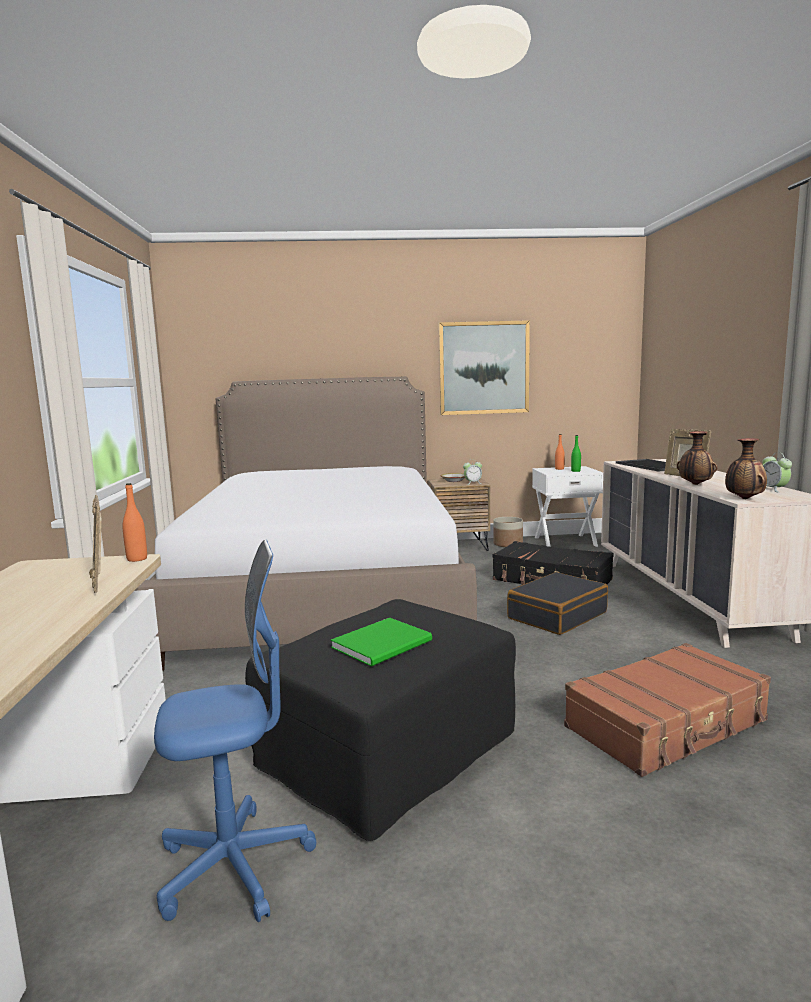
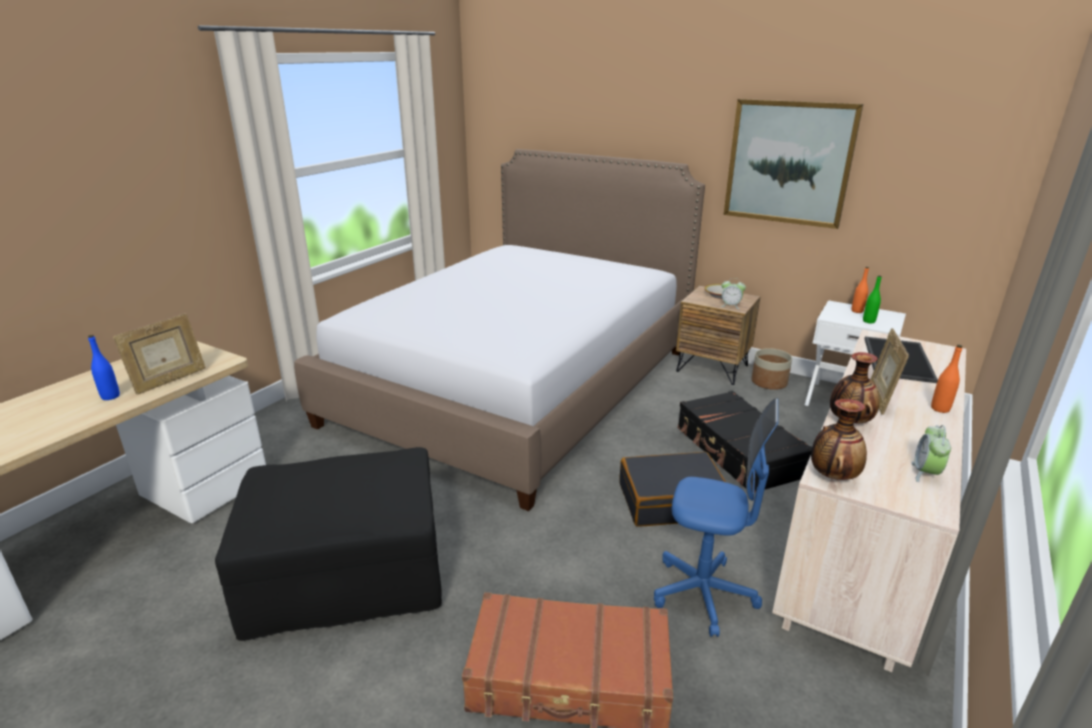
camera: 35 degrees right, 15 degrees up
(44, 606) = (110, 396): none -> blue bottle
(100, 582) = (169, 381): picture frame -> picture frame turned 150 degrees counterclockwise
(137, 559) = (226, 360): orange bottle -> orange bottle (940, 409)
(234, 866) = (172, 609): blue office chair -> blue office chair (703, 594)
(385, 644) = (311, 500): green book -> none

